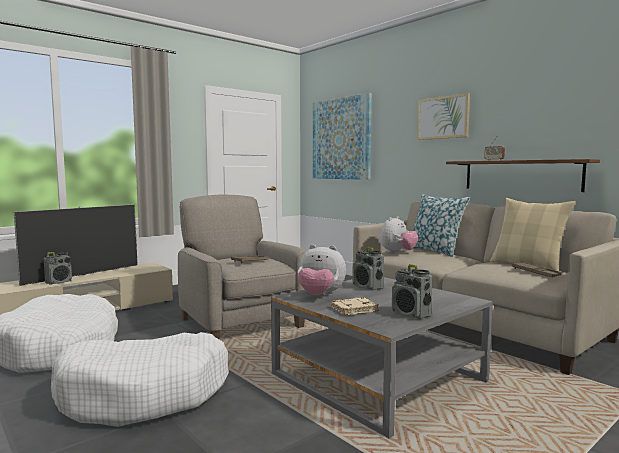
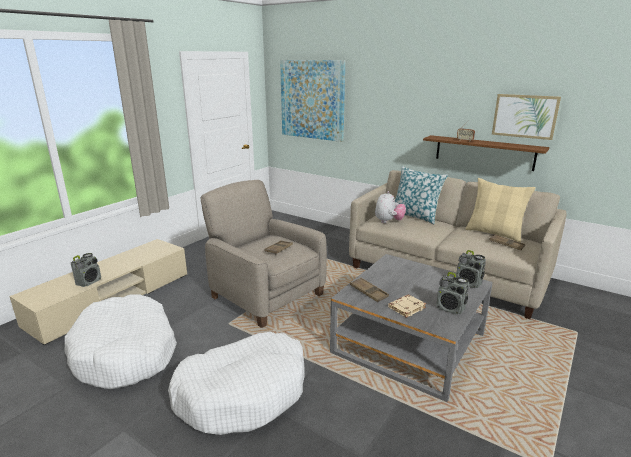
camera: 15 degrees left, 15 degrees up
(83, 274) = (103, 267): television -> none
(320, 296) = (368, 292): plush toy -> brown tray
(368, 287) = (395, 274): radio -> radio (468, 283)
(443, 117) = (417, 94): picture -> picture (525, 116)

